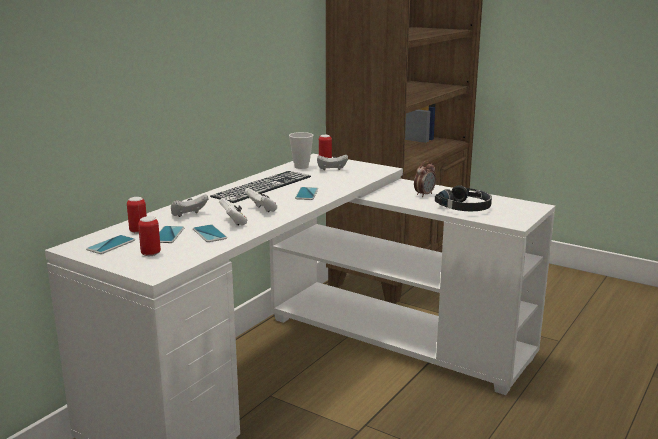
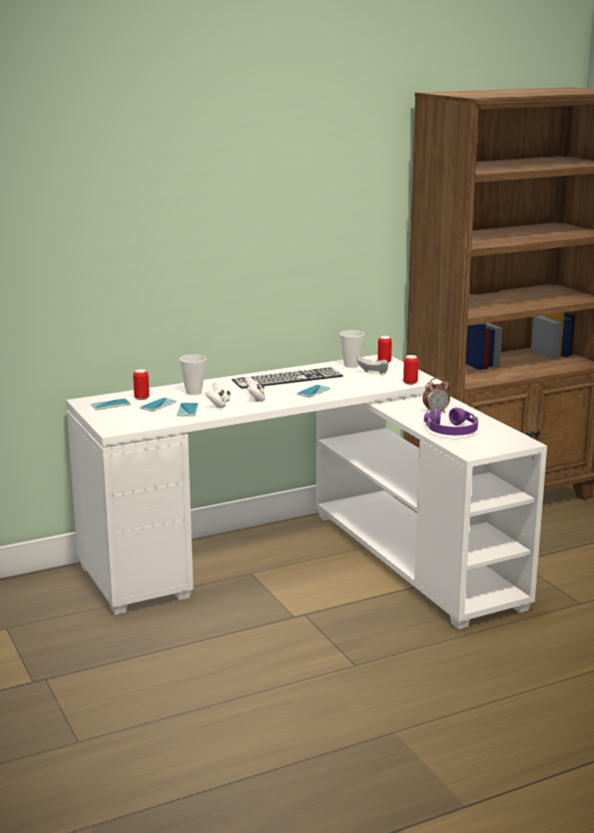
camera: 30 degrees right, 0 degrees up
(151, 253) = (128, 416): can -> can (410, 383)
(188, 215) = (193, 392): white game controller -> cup
(465, 207) = (452, 431): black headphones -> purple headphones

